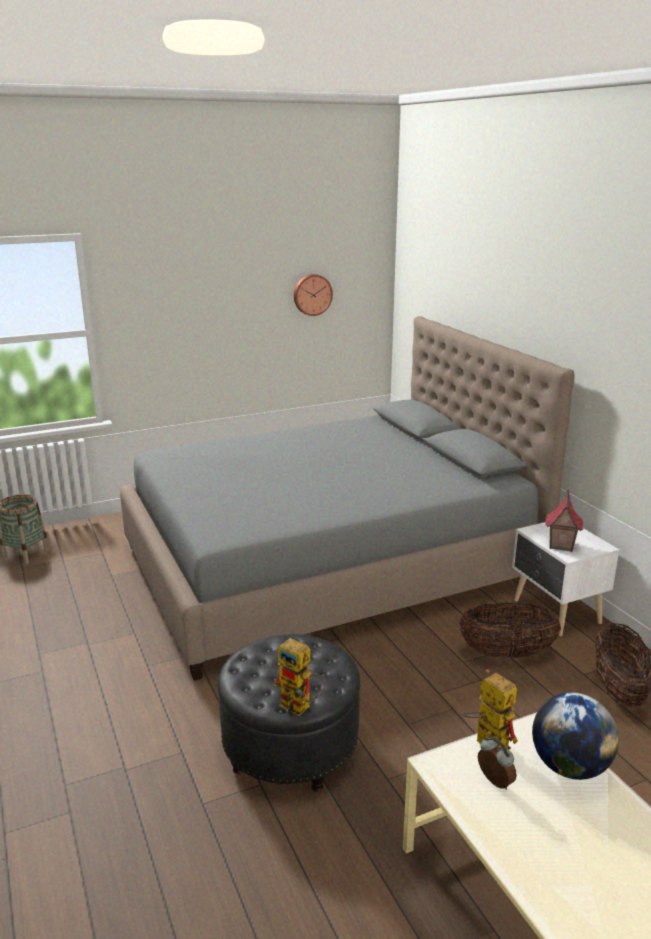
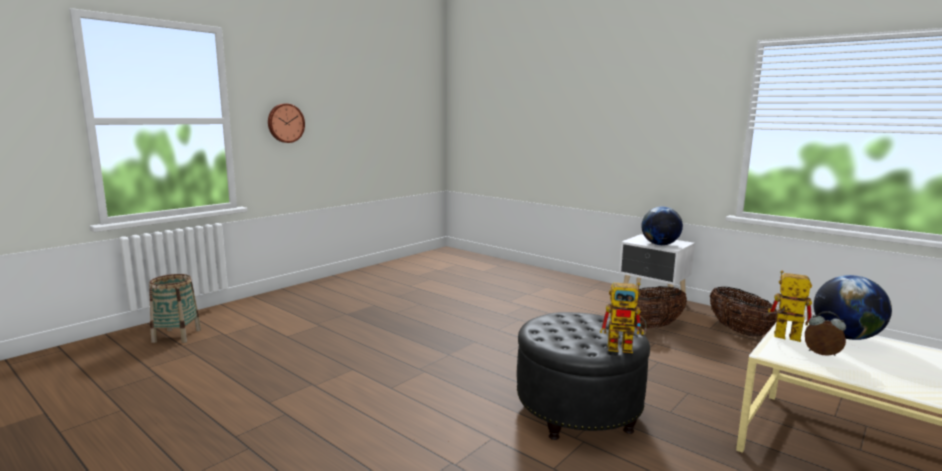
camera: 25 degrees left, 10 degrees down
(312, 294) = (396, 106): wall clock -> wall clock (285, 123)
(330, 564) = (470, 301): grey bed -> none
(560, 545) = (660, 244): toy house -> globe

